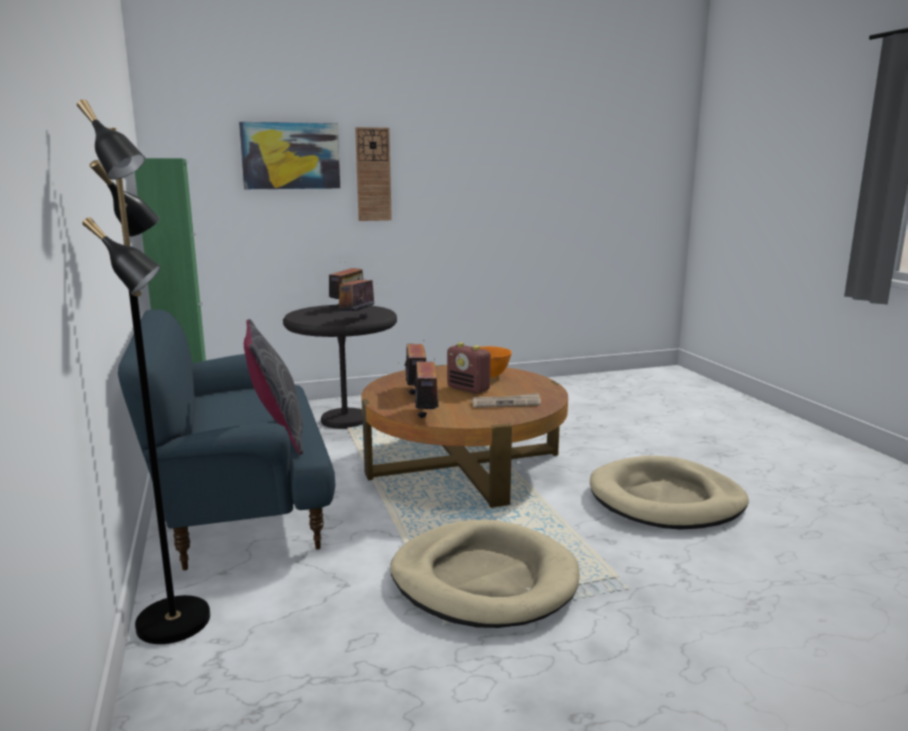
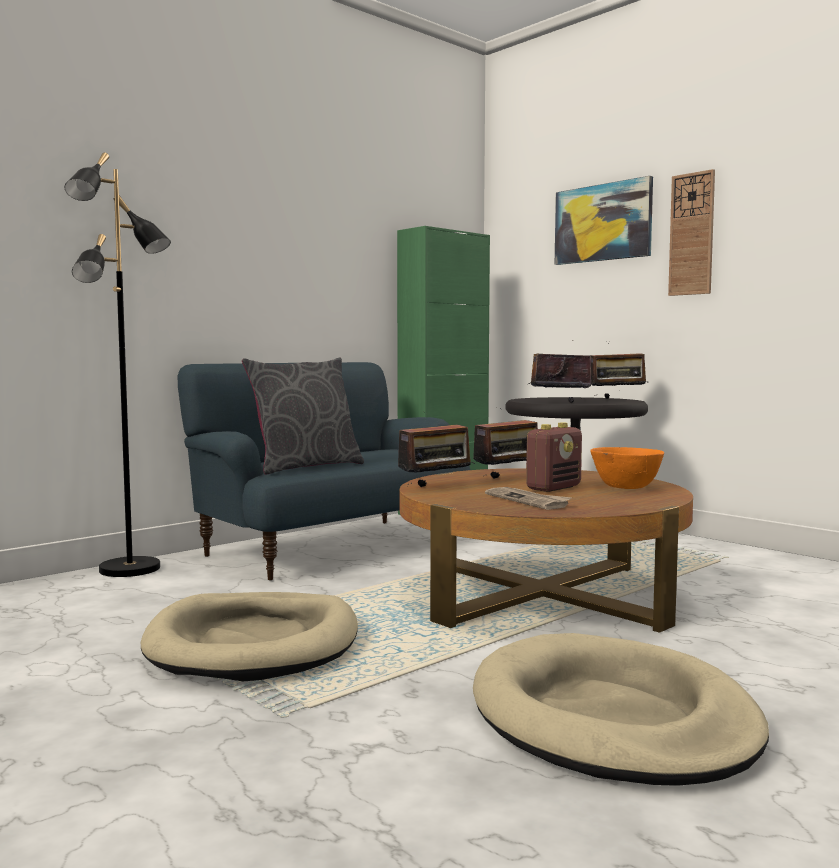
camera: 65 degrees right, 10 degrees down
(468, 389) = (553, 488): radio -> radio turned 150 degrees counterclockwise

